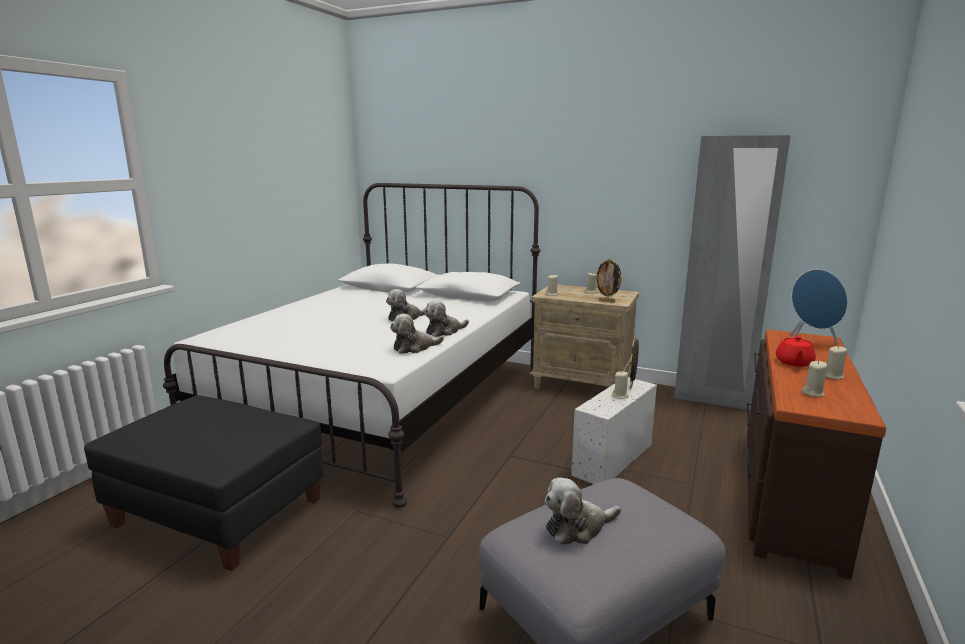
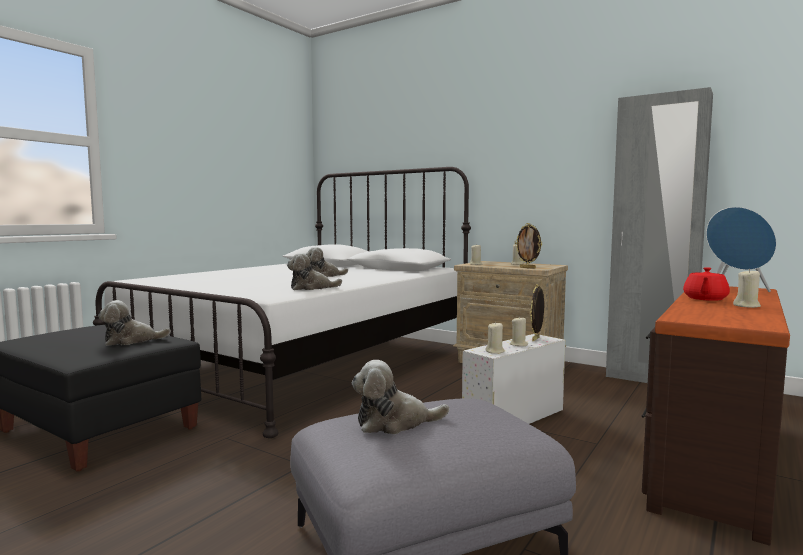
camera: 10 degrees right, 10 degrees down
(444, 331) = (351, 282): plush toy -> plush toy (131, 341)
(813, 393) = (711, 313): beige candle -> beige candle (495, 351)

